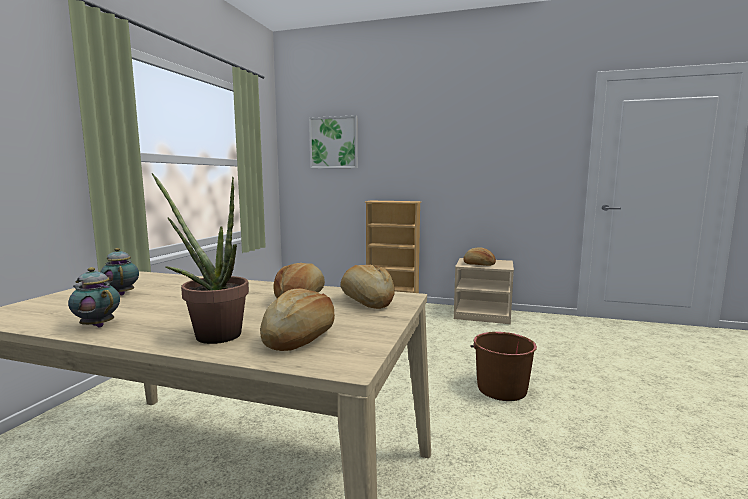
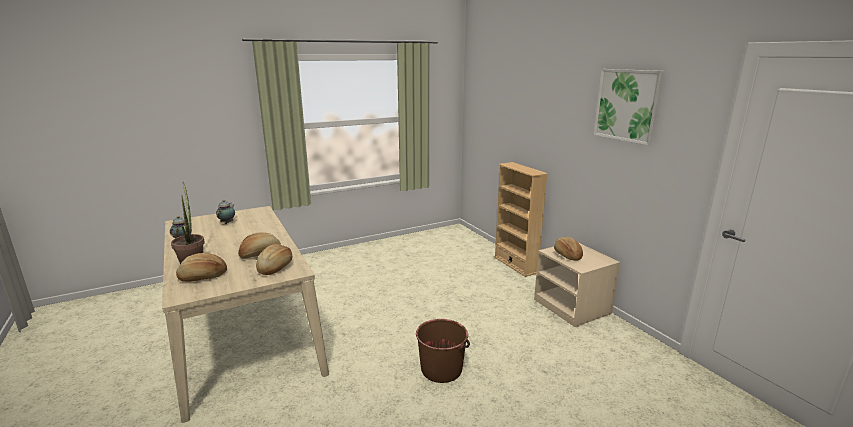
camera: 45 degrees right, 10 degrees up
(333, 142) = (495, 100): picture -> picture (627, 105)

